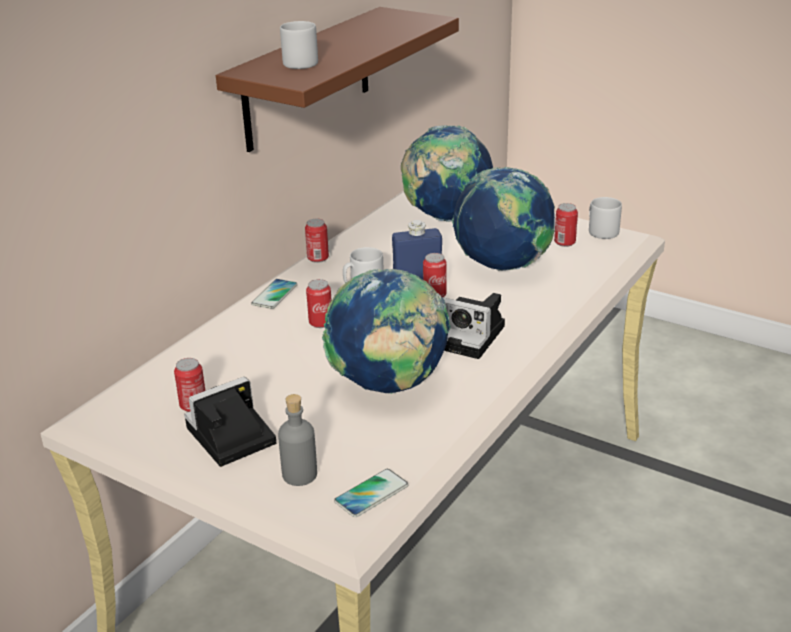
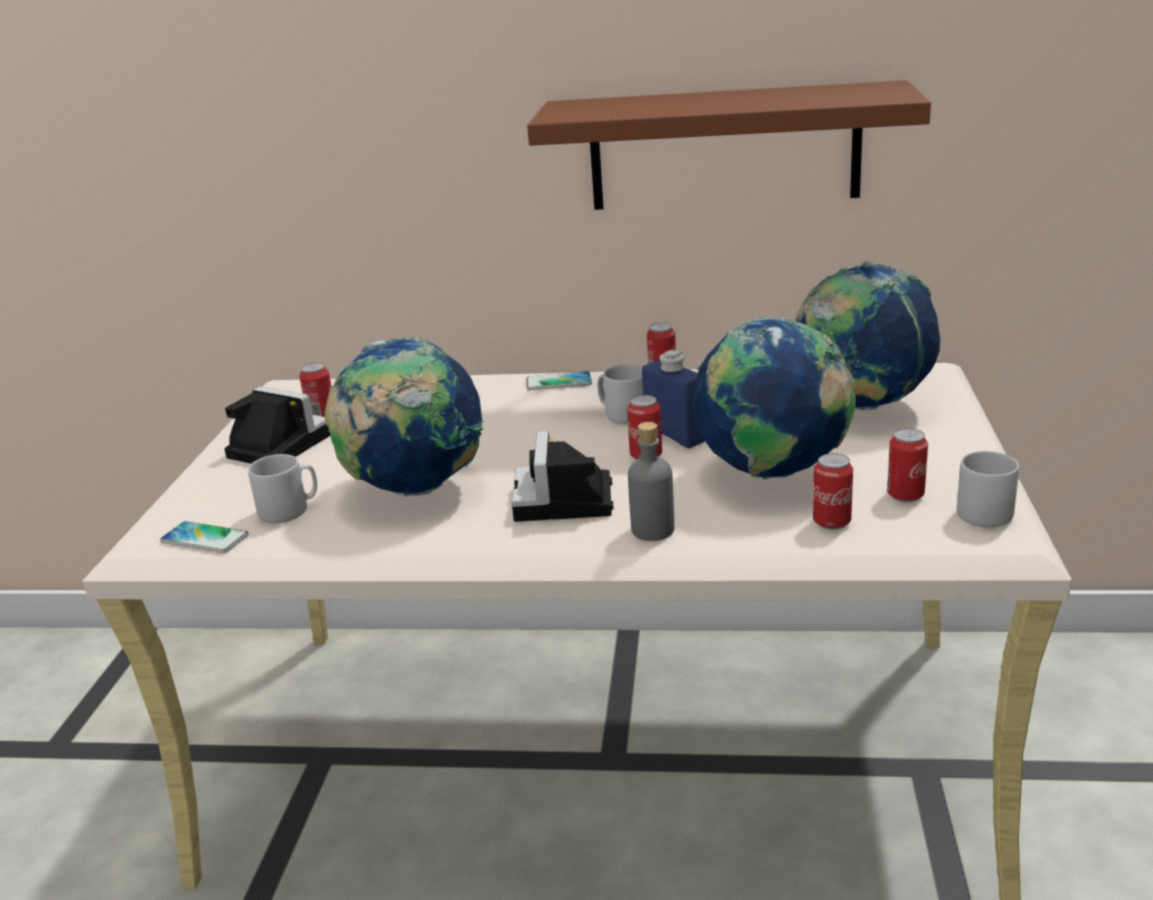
camera: 65 degrees right, 5 degrees down
(300, 474) = (226, 495): grey bottle -> grey bottle (652, 530)
(301, 62) = (624, 105): grey mug -> grey mug (290, 510)
(320, 323) = (520, 419): can -> can (831, 522)

